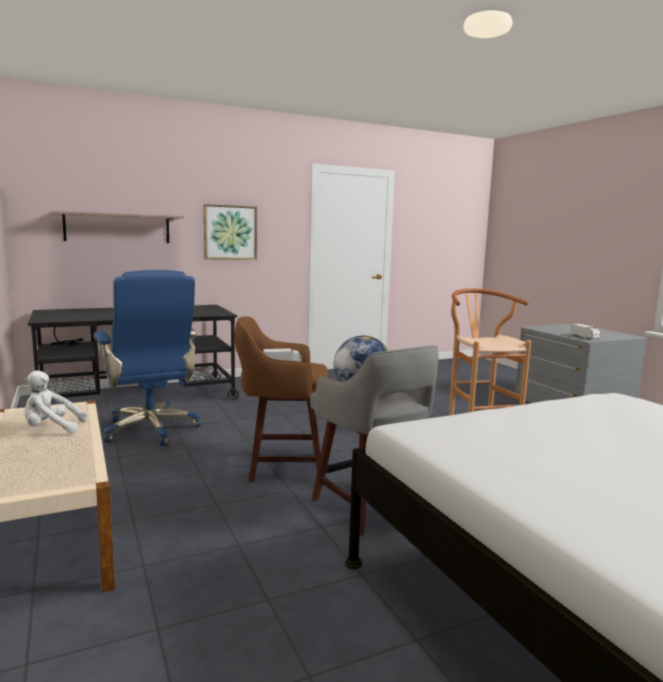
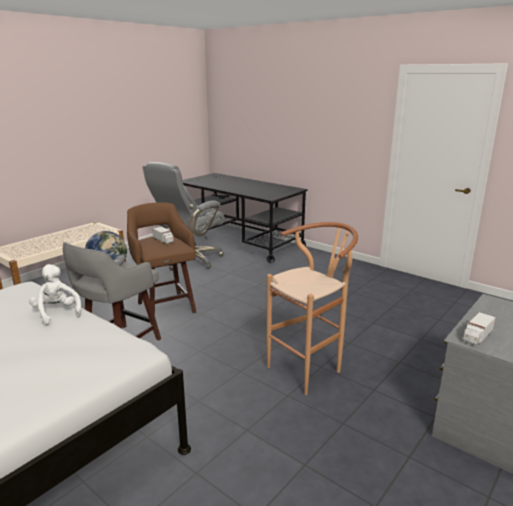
camera: 65 degrees right, 10 degrees up
(51, 429) = (74, 235): white plush toy -> white plush toy (57, 313)
(117, 228) = (255, 124): shelf -> none
(150, 431) = (189, 261): blue office chair -> grey office chair
(230, 232) = (323, 131): picture -> none

